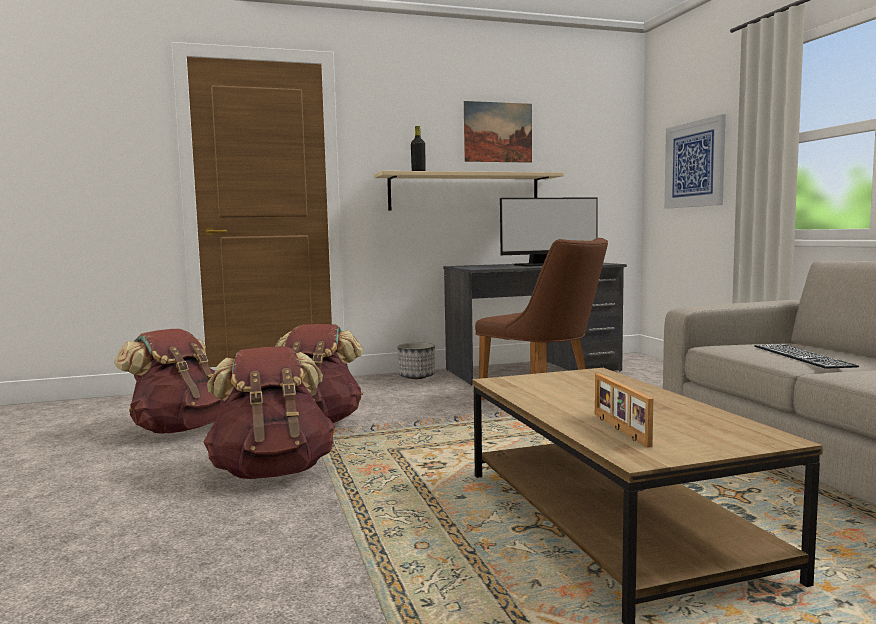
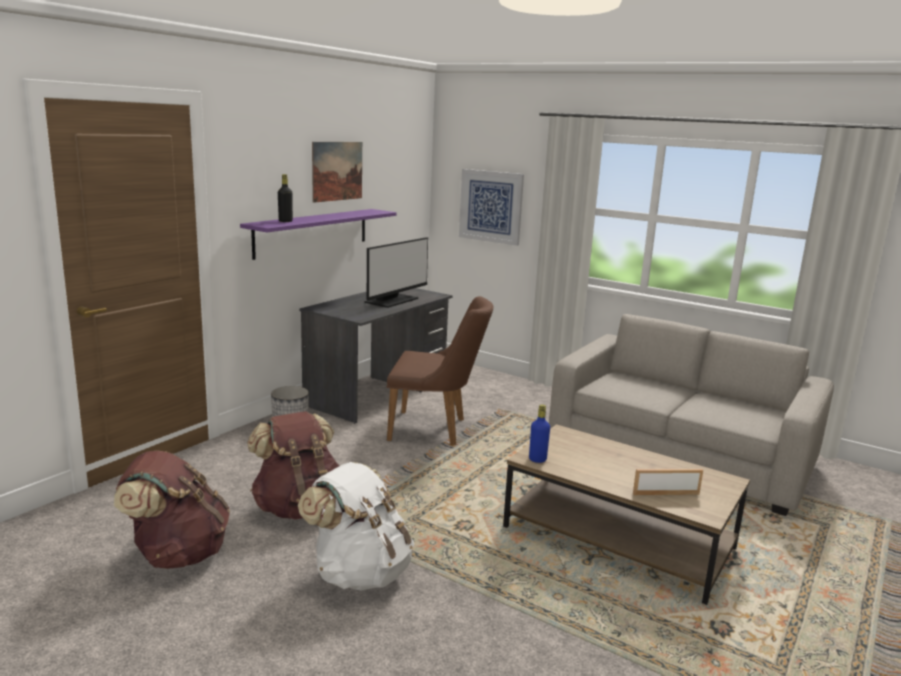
camera: 40 degrees left, 10 degrees up
(273, 472) = (359, 573): brown backpack -> white backpack
(464, 192) = (312, 232): beige shelf -> purple shelf
(507, 383) = (537, 459): none -> blue bottle
(619, 429) = (665, 493): picture frame -> picture frame turned 135 degrees clockwise
(802, 356) = (650, 394): keyboard -> none

